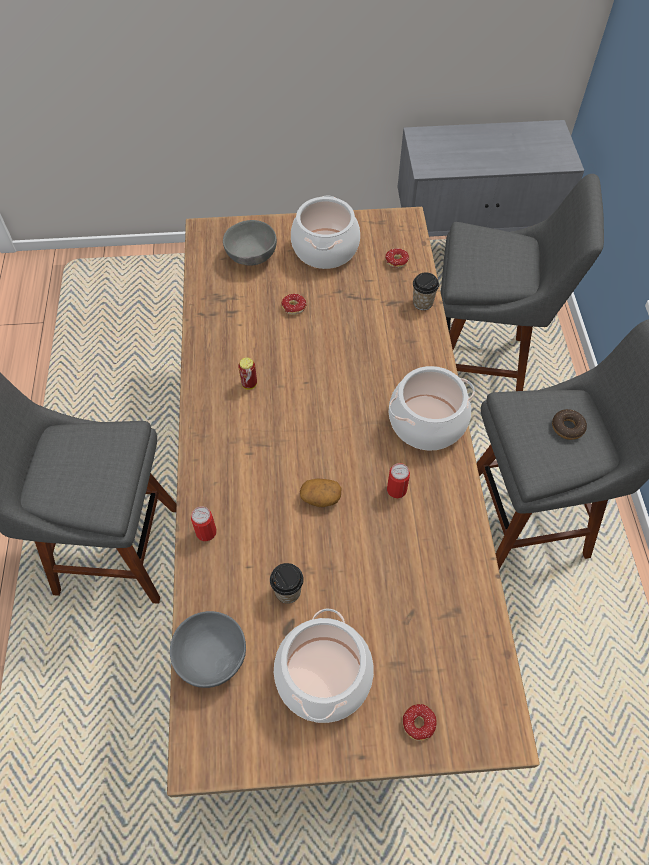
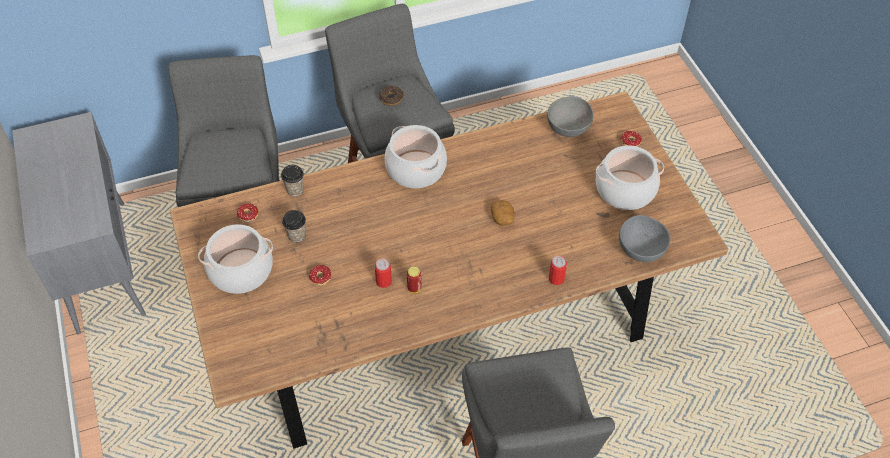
camera: 105 degrees left, 5 degrees down
(251, 257) = (263, 327): grey bowl -> grey bowl (569, 128)
(288, 592) = (579, 220): cup -> cup (296, 235)
(396, 490) = (479, 177): can -> can (383, 281)

